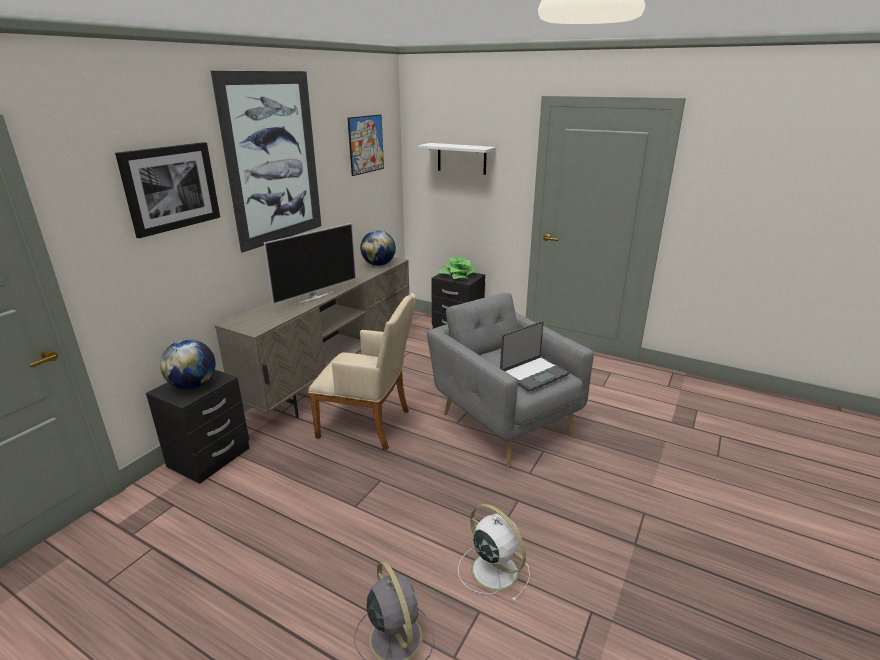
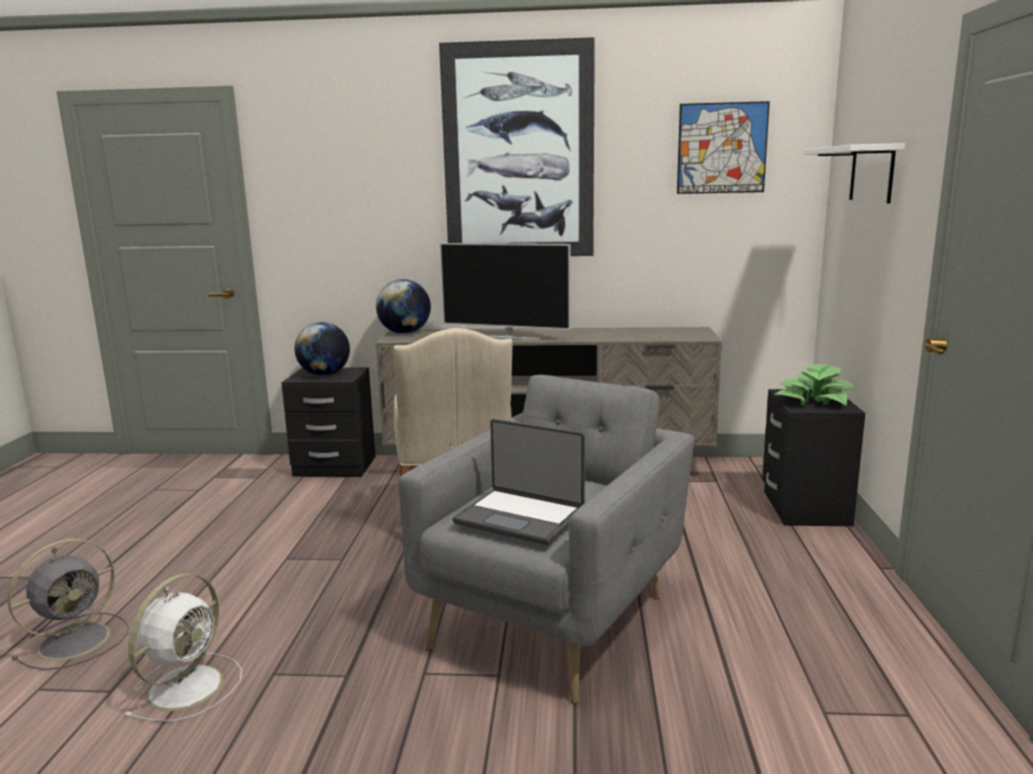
camera: 65 degrees right, 10 degrees down
(171, 188) = (370, 167): picture -> none
(378, 264) = (667, 335): globe -> globe (405, 333)

